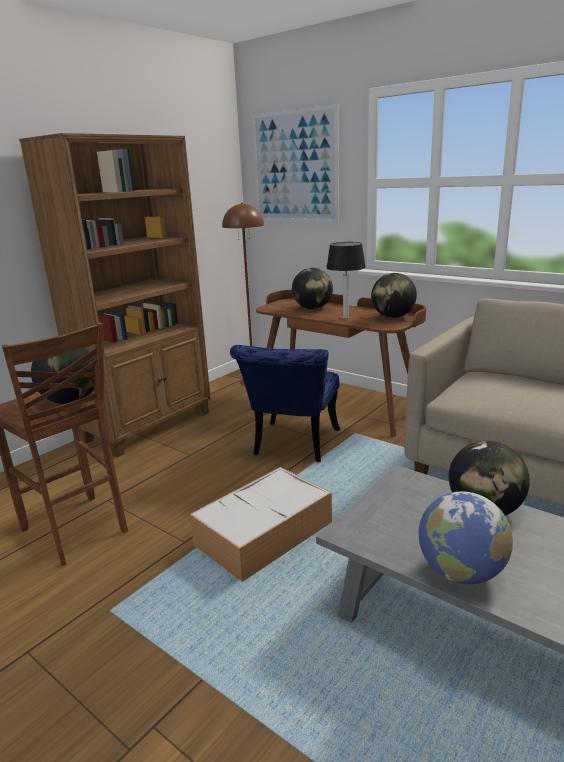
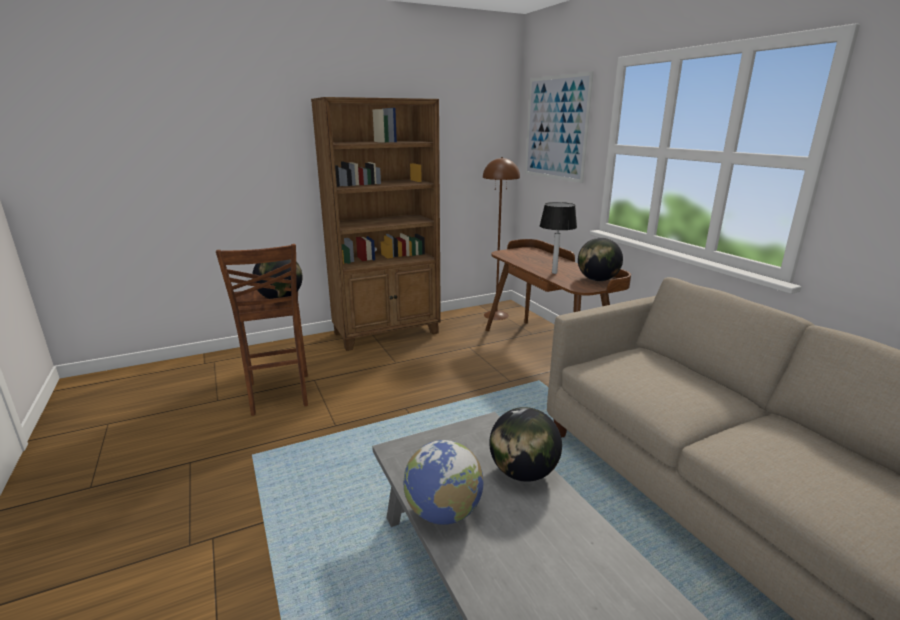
camera: 25 degrees right, 0 degrees up
(263, 535) = (391, 439): storage box -> none
(292, 446) = (477, 377): blue chair -> none
(312, 308) = (538, 259): globe -> none

